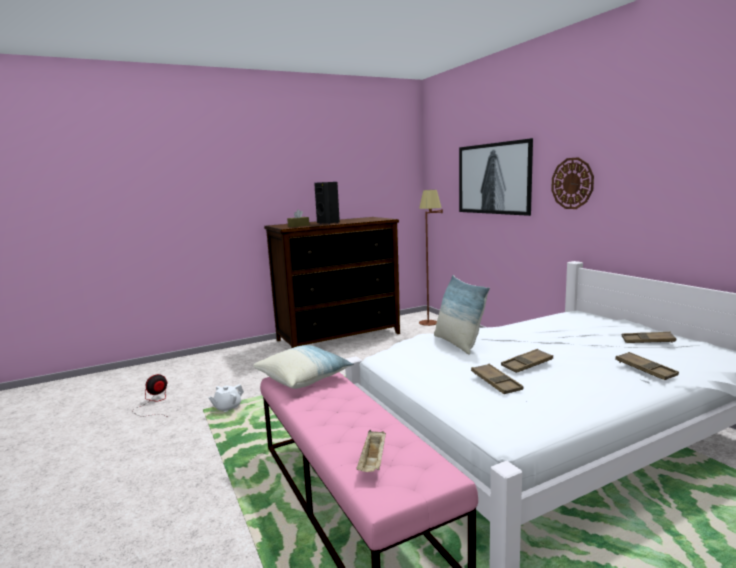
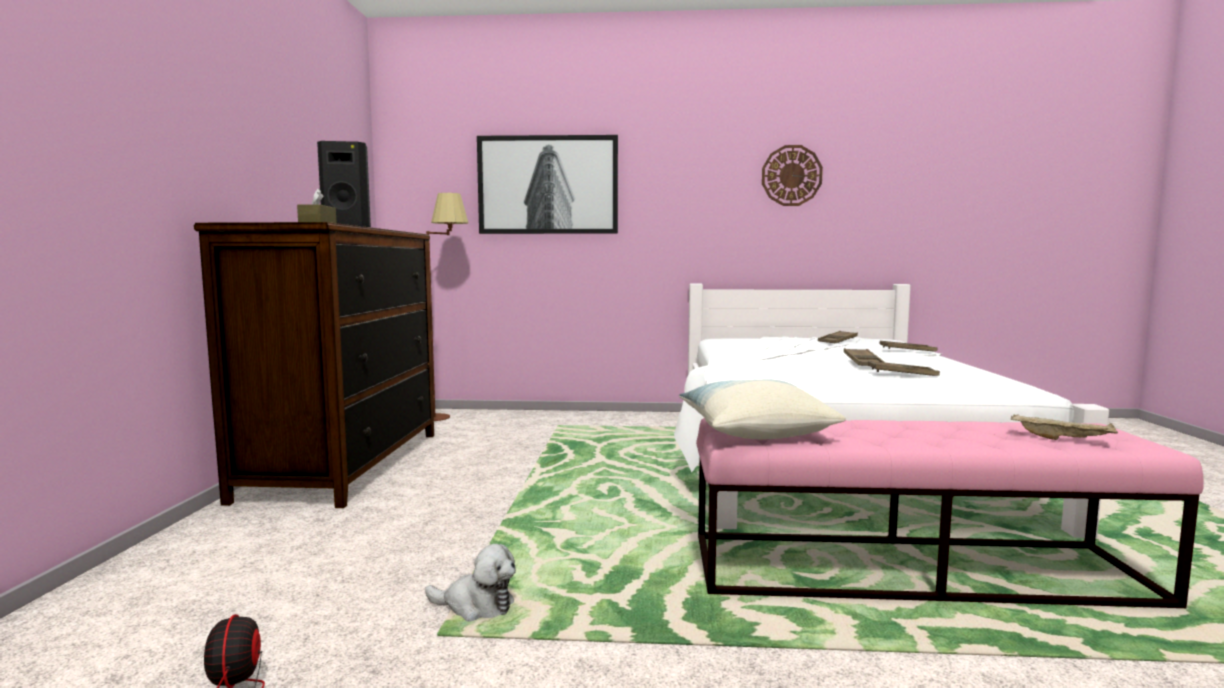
camera: 60 degrees left, 5 degrees down
(227, 408) = (476, 606): white teapot -> plush toy
(458, 344) = (759, 366): pillow -> none
(572, 183) = (680, 193): wall clock -> wall clock (791, 175)

